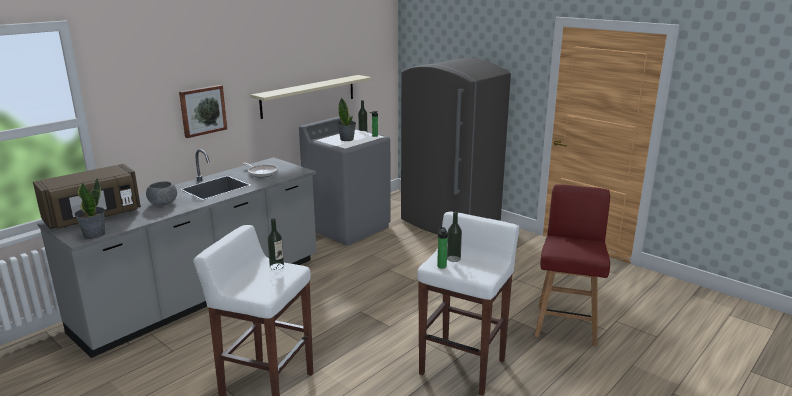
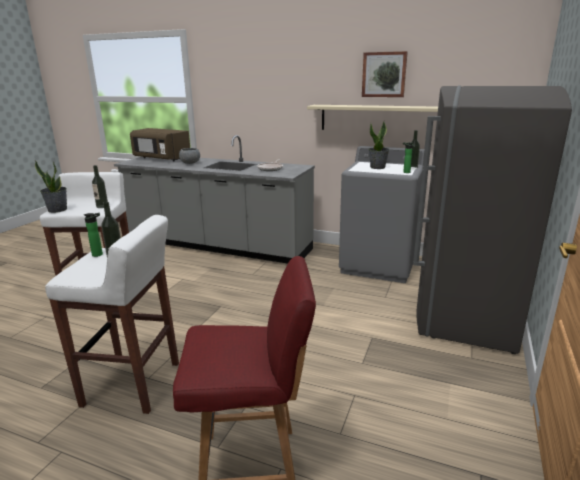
camera: 70 degrees right, 0 degrees up
(94, 234) = (133, 163): potted plant -> potted plant (57, 210)
(202, 110) = (269, 110): picture -> picture (384, 74)

